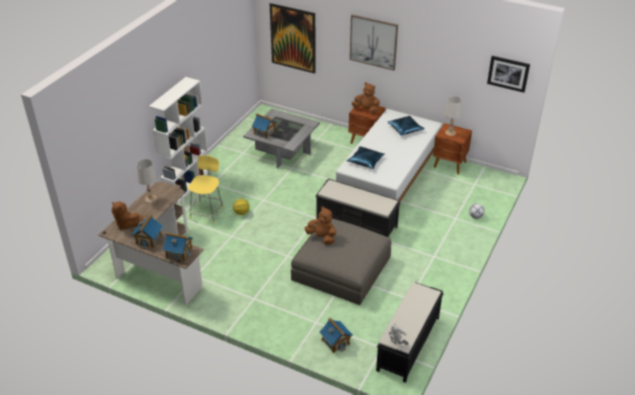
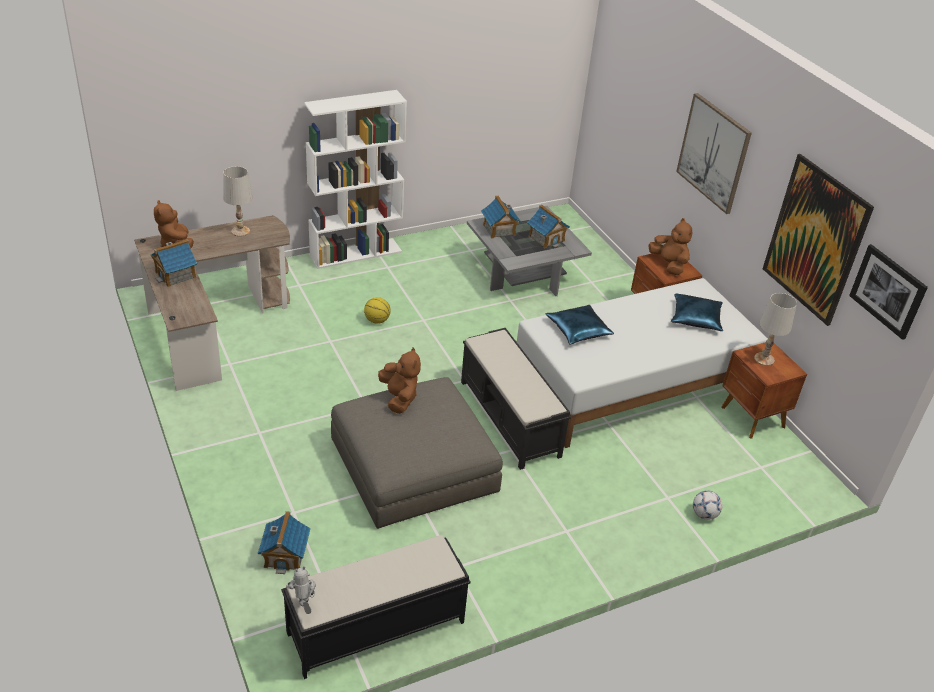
camera: 35 degrees right, 0 degrees up
(179, 252) = (185, 308): toy house -> toy house (546, 238)
(207, 212) = (337, 298): yellow stool -> none
(293, 38) = (621, 110): picture -> picture (815, 240)

